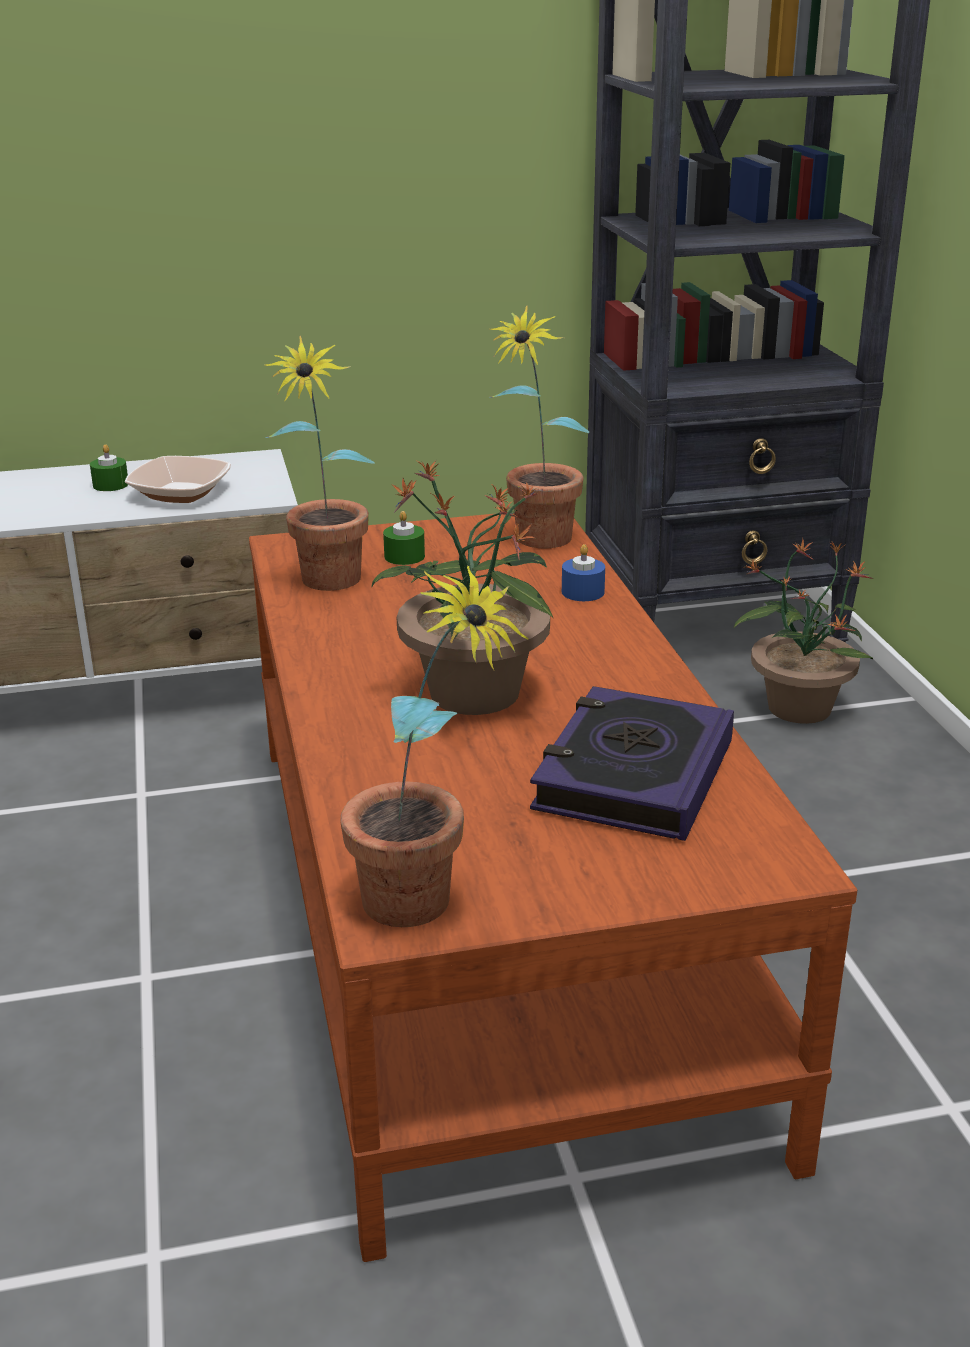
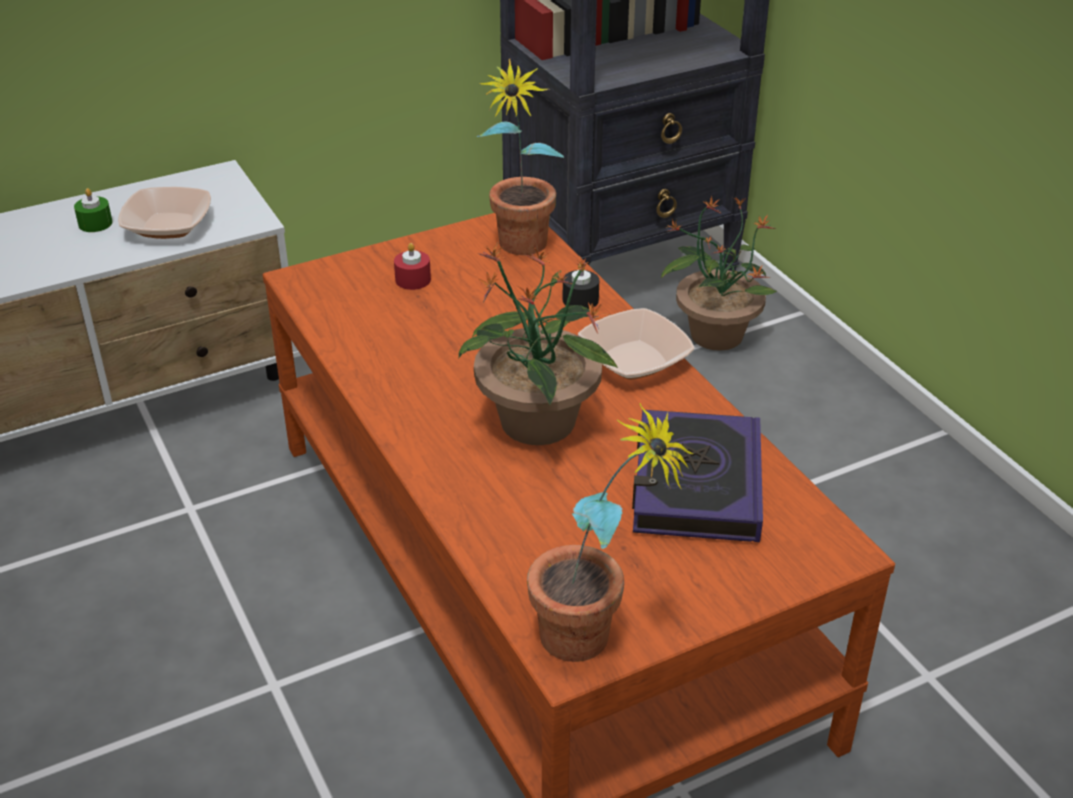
camera: 15 degrees left, 10 degrees up
(327, 586) = (361, 323): potted plant -> none
(404, 556) = (413, 279): green candle -> red candle
(583, 592) = (580, 300): blue candle -> black candle
(618, 651) = (634, 360): none -> bowl

